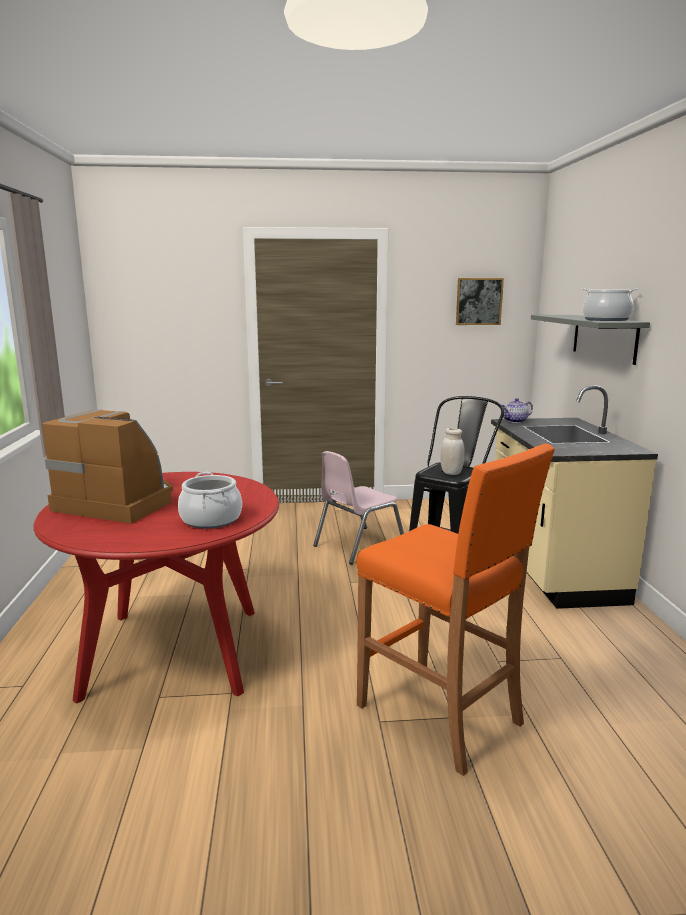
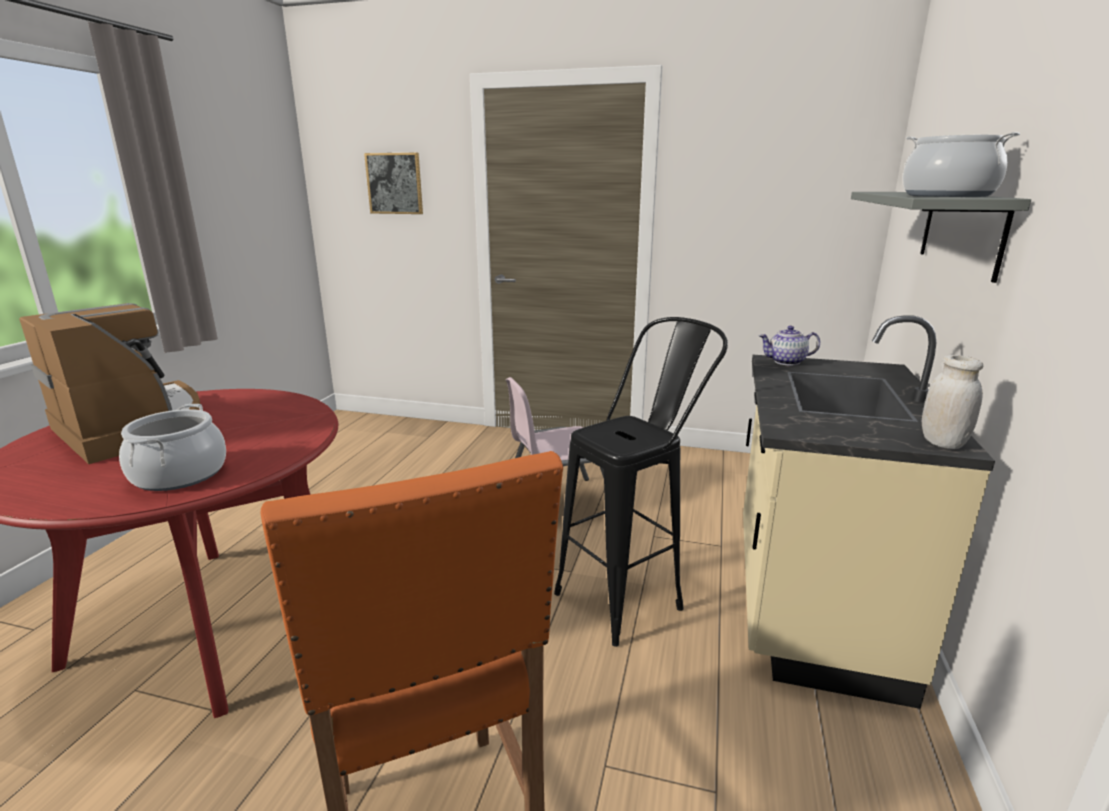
camera: 20 degrees right, 5 degrees up
(451, 473) = (626, 437): white jar -> white jar (942, 443)
(479, 301) = (795, 174): picture -> picture (394, 183)

